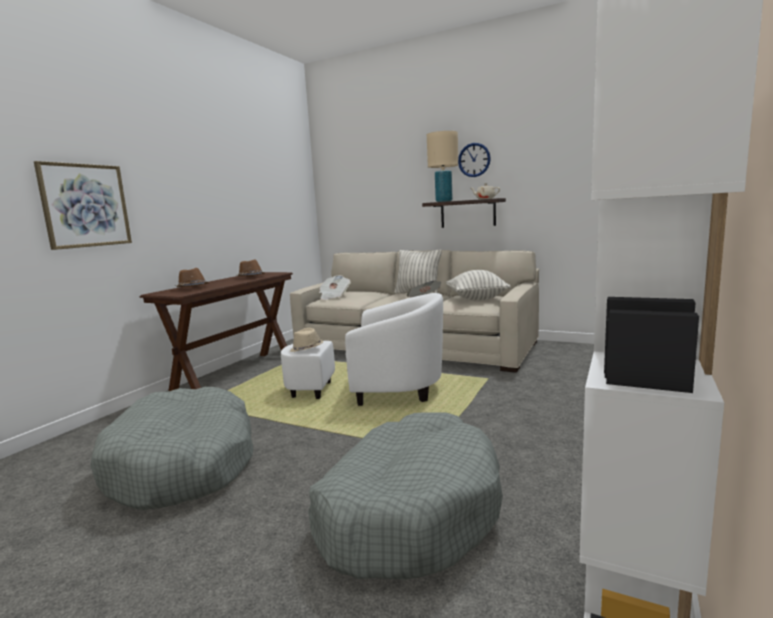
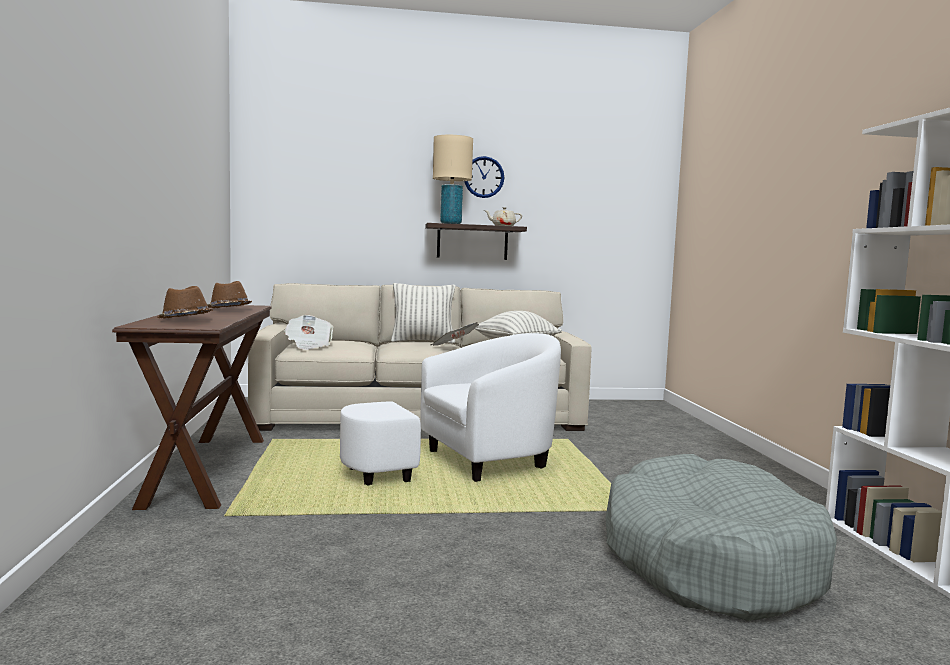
camera: 35 degrees left, 5 degrees down
(85, 205) = (65, 156): picture -> none
(183, 464) = (365, 582): grey dog bed -> none
(306, 350) = (387, 412): beige hat -> none

